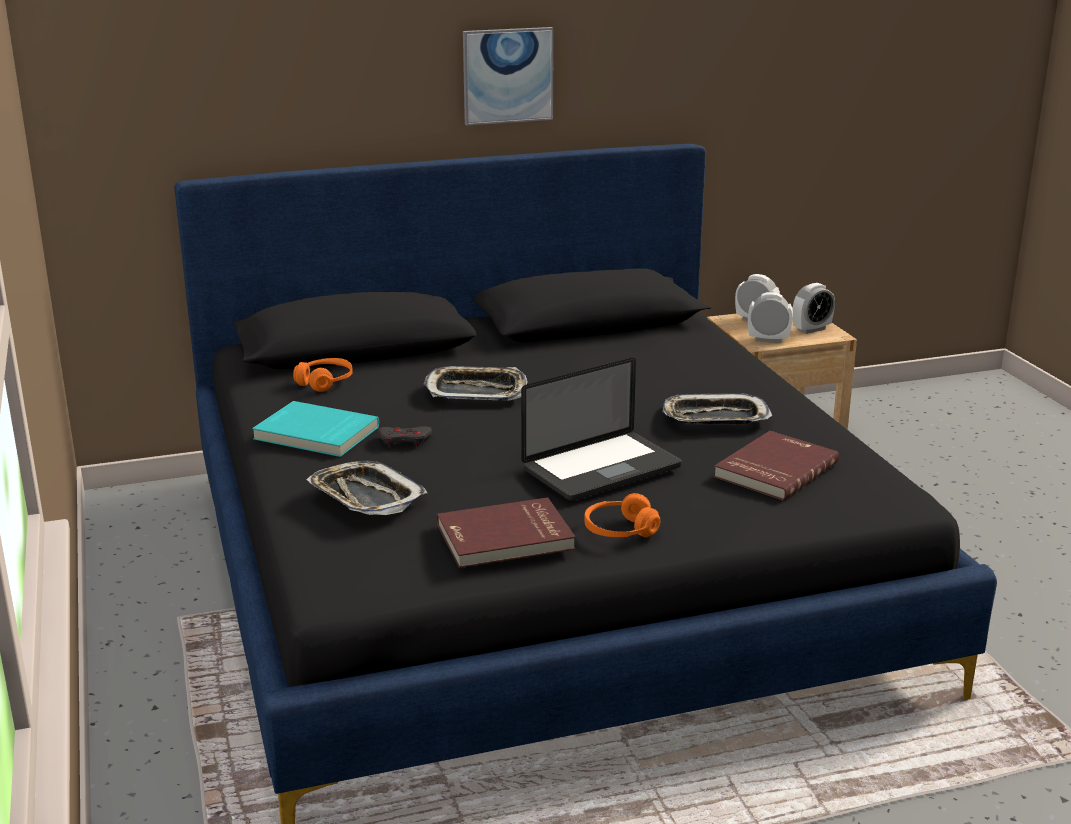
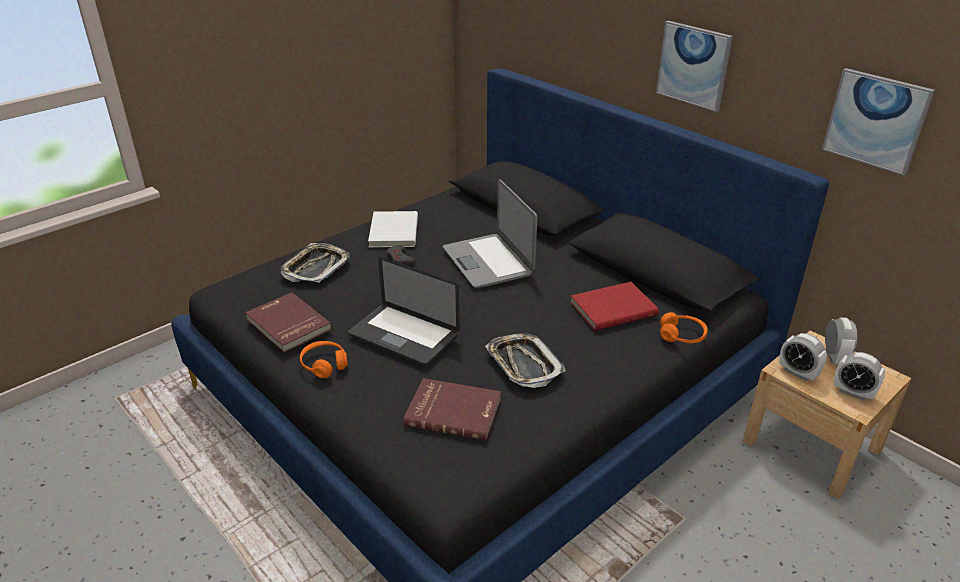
camera: 65 degrees right, 10 degrees up
(315, 434) = (392, 231): turquoise book -> white book
(325, 382) = (464, 213): orange headphones -> orange headphones (682, 336)
(476, 391) = (488, 261): tray -> laptop
(645, 355) = (612, 308): none -> red book
(717, 69) = (876, 120): none -> picture
(768, 340) = (797, 373): alarm clock -> alarm clock turned 150 degrees clockwise

